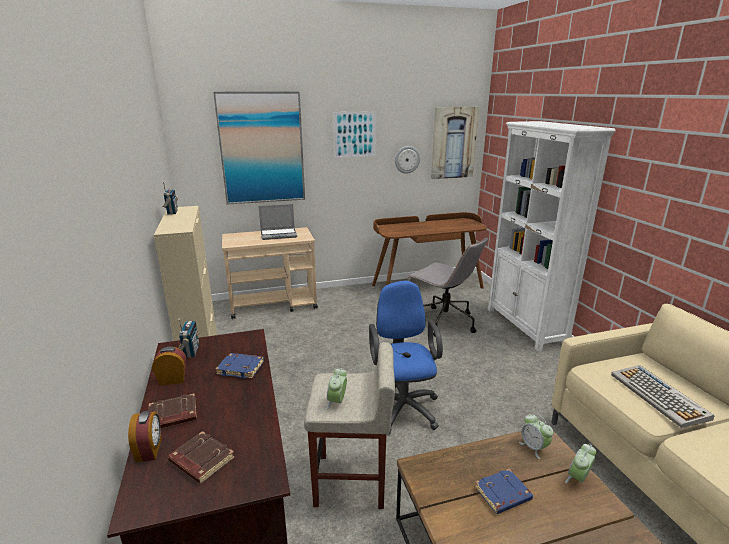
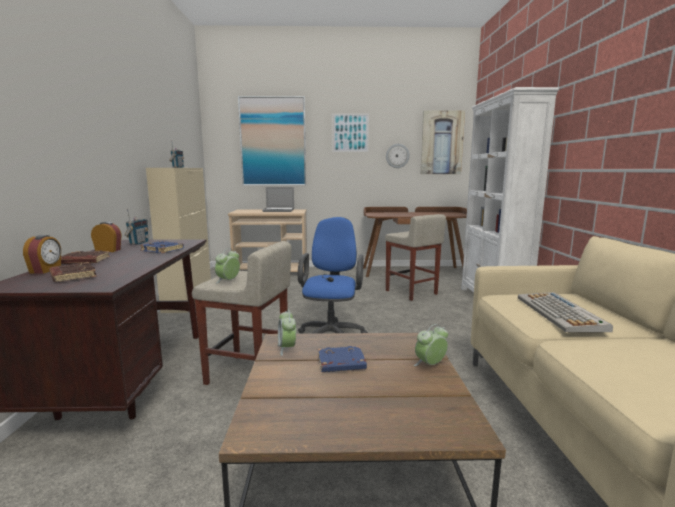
camera: 15 degrees right, 10 degrees down
(443, 322) = (411, 292): grey office chair -> beige stool
(533, 447) = (402, 342): alarm clock -> alarm clock (287, 348)

